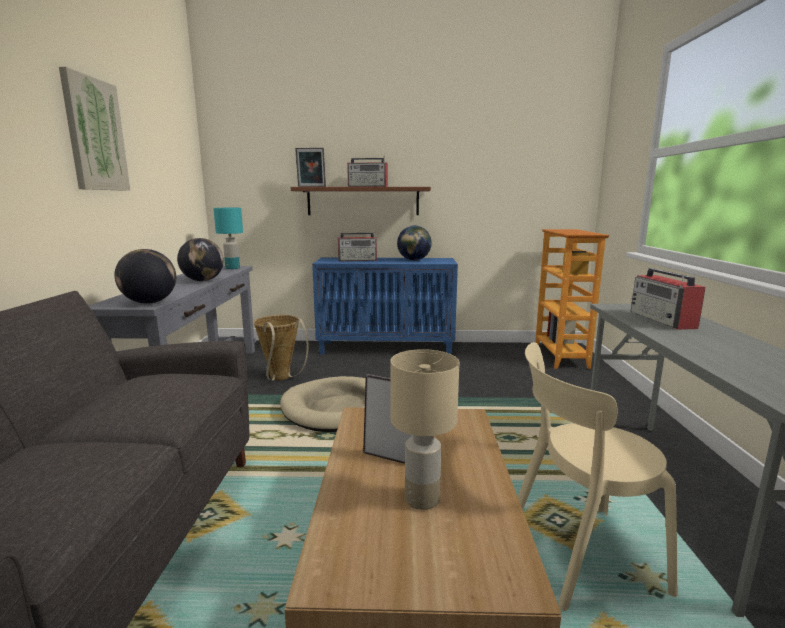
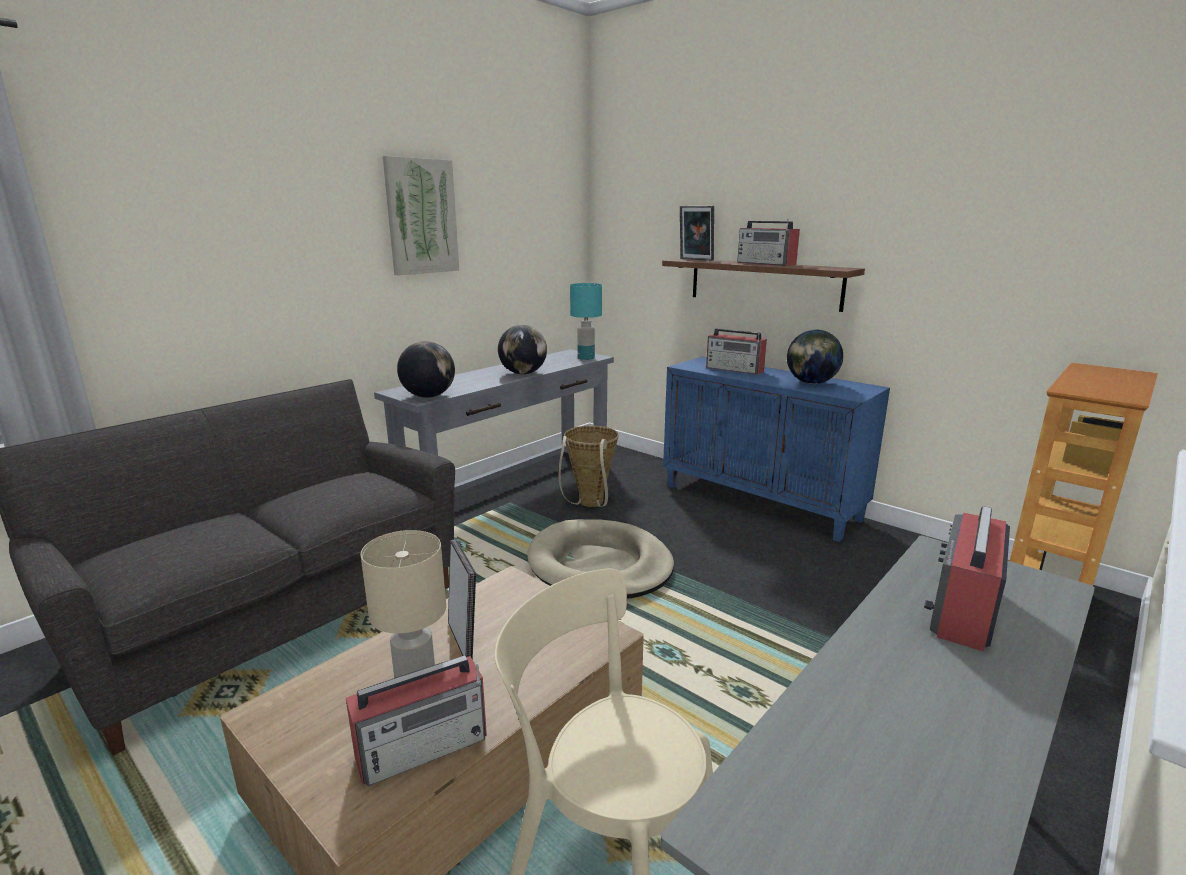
camera: 40 degrees right, 5 degrees up
(482, 521) = (424, 746): none -> radio

